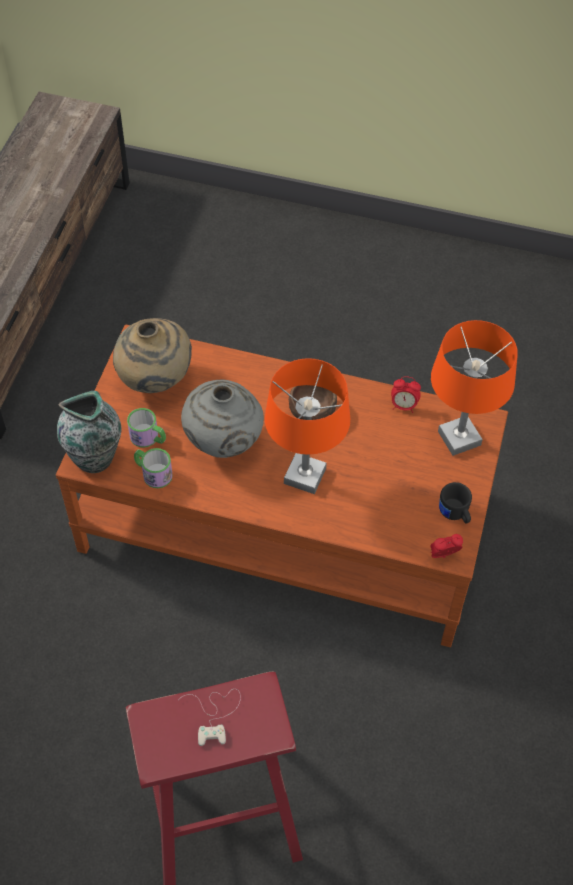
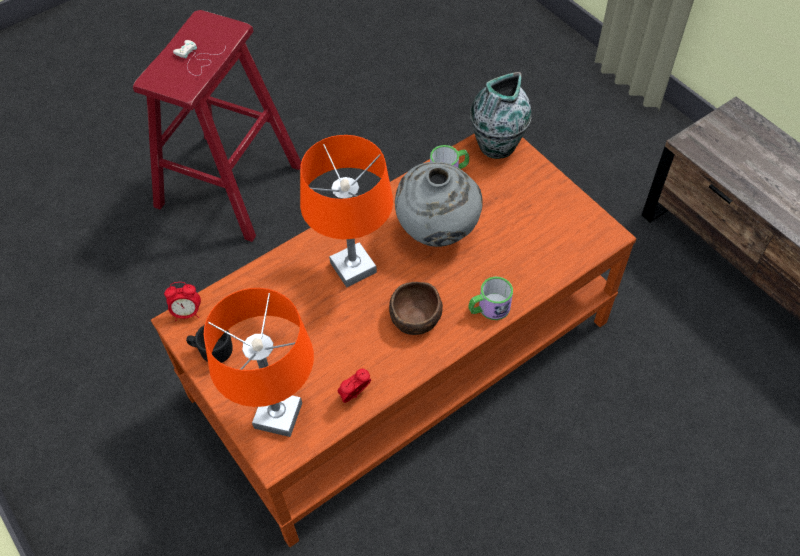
camera: 130 degrees right, 0 degrees up
(148, 438) = (487, 187): mug -> mug (488, 308)
(155, 382) = (545, 222): beige vase -> none
(443, 556) = (187, 313): alarm clock -> alarm clock turned 60 degrees clockwise

